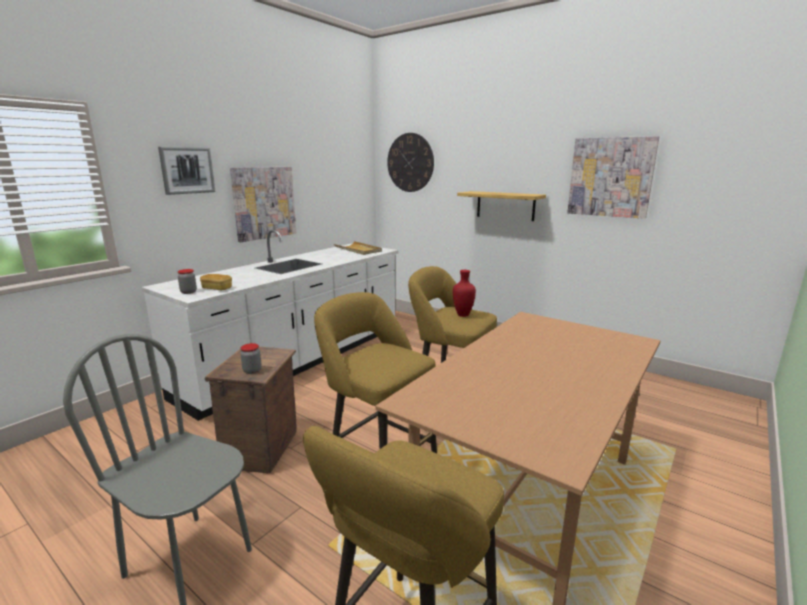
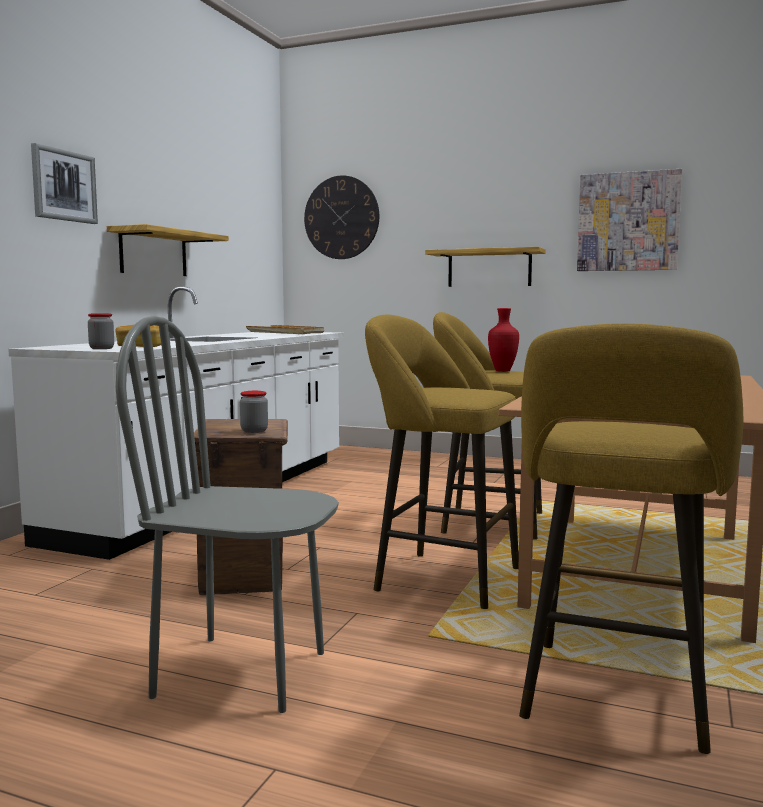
camera: 15 degrees left, 10 degrees down
(264, 203) = (153, 253): picture -> shelf

